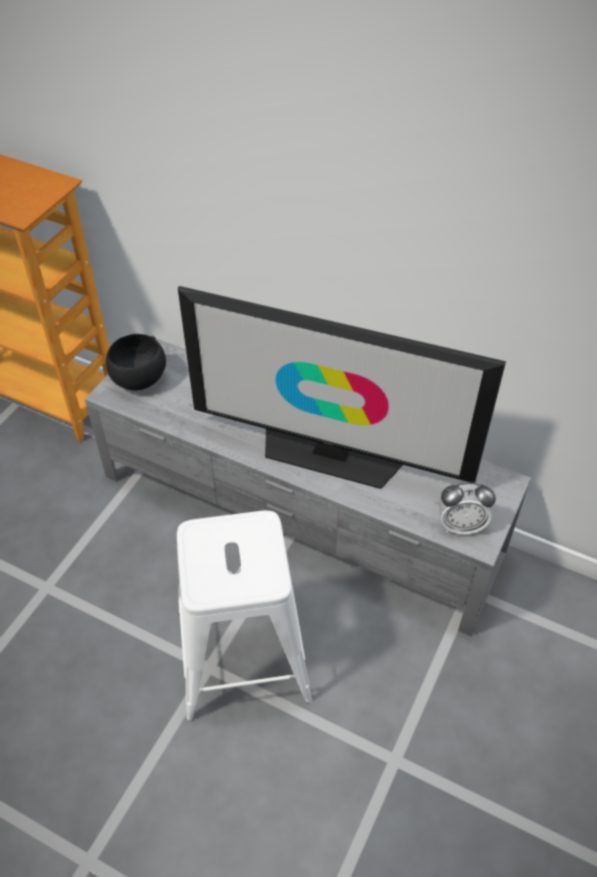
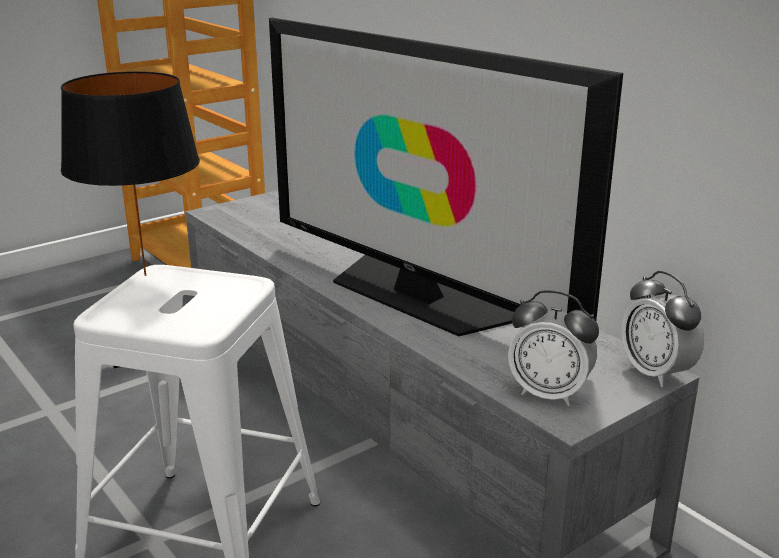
camera: 25 degrees right, 25 degrees down
(138, 380) = (253, 210): black bowl -> none
(189, 538) = (147, 275): none -> black table lamp
(507, 483) = (656, 373): none -> alarm clock

